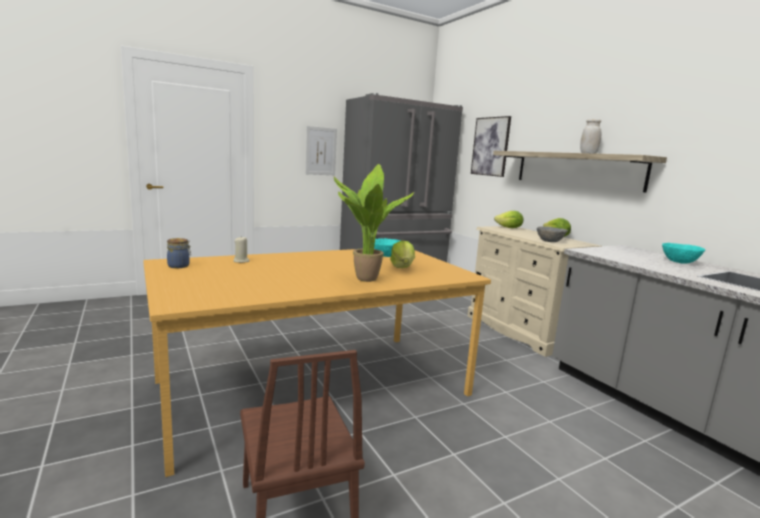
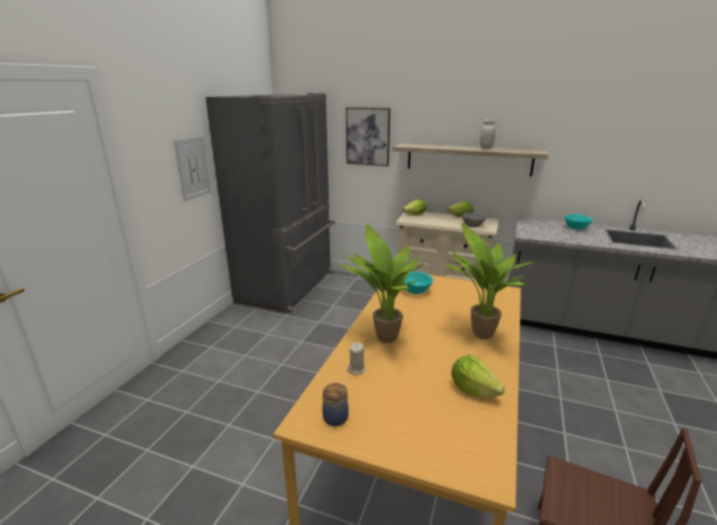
camera: 40 degrees left, 10 degrees up
(294, 260) = (383, 339): none -> potted plant
(402, 267) = (459, 302): lettuce -> lettuce (473, 390)

